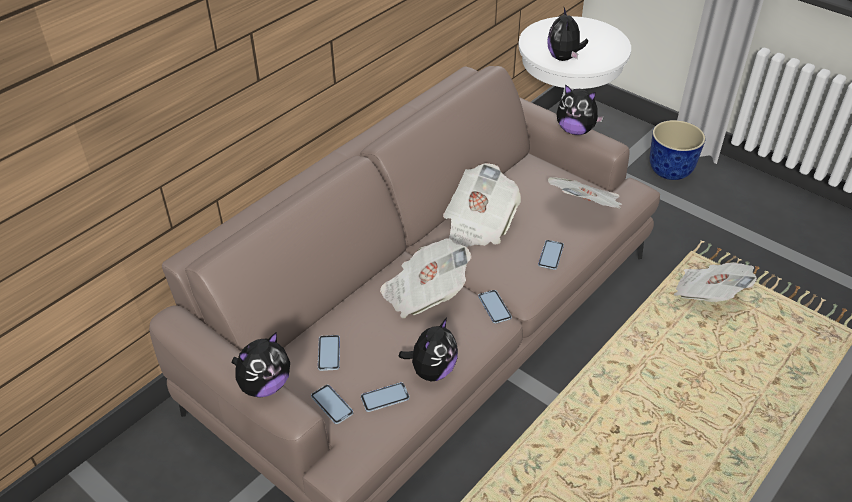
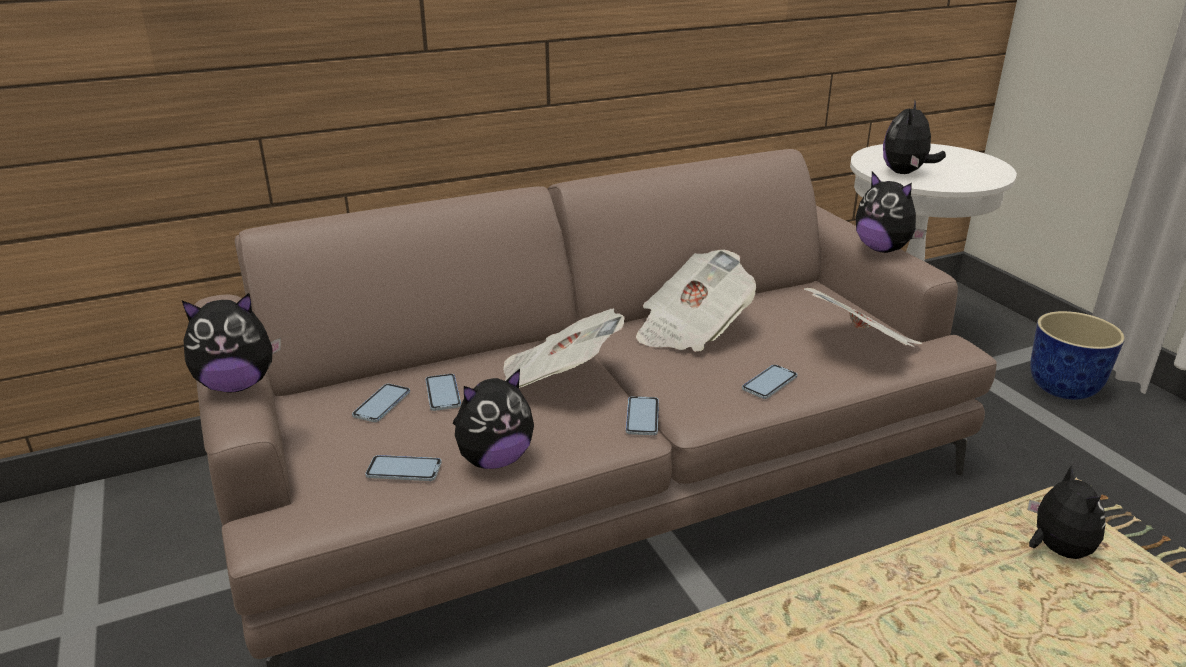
camera: 25 degrees right, 15 degrees down
(332, 405) = (331, 456): phone -> phone (443, 393)
(708, 294) = (1056, 549): newspaper -> plush toy

